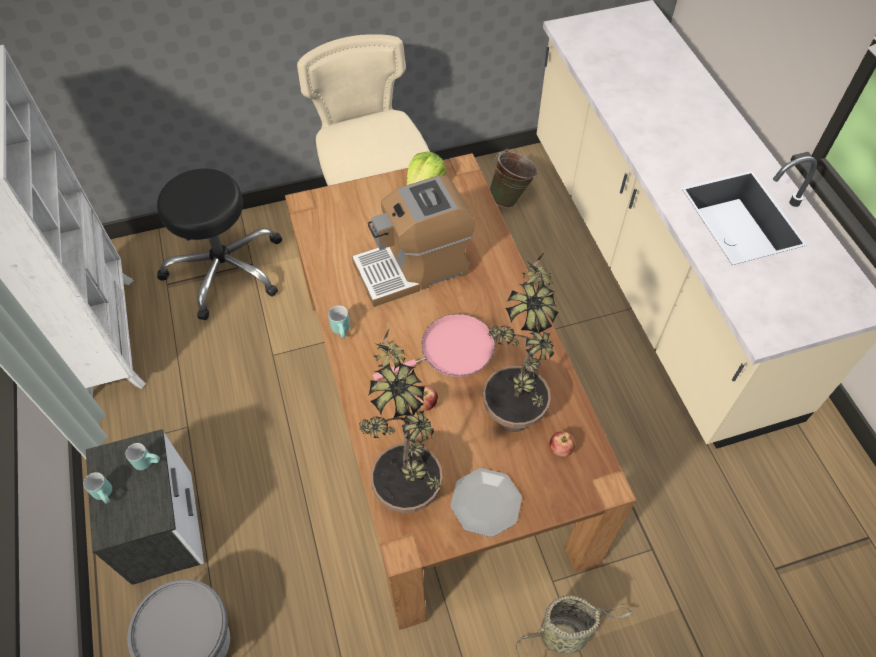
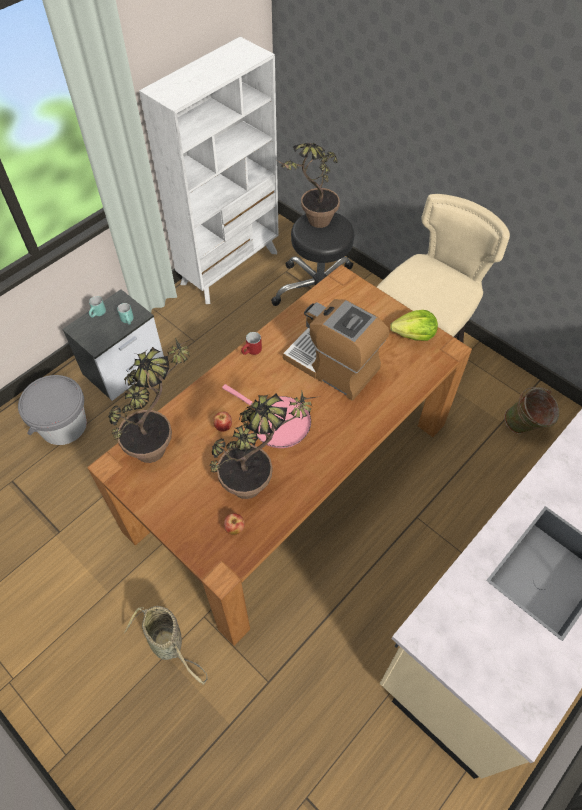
camera: 60 degrees right, 0 degrees up
(181, 200) = (312, 224): none -> potted plant
(343, 331) = (252, 352): turquoise mug -> red mug
(485, 502) = (166, 498): plate -> none

